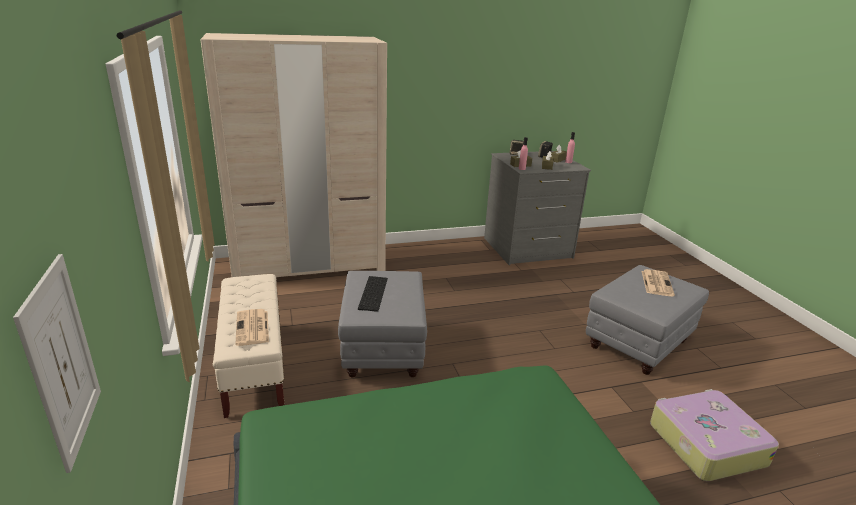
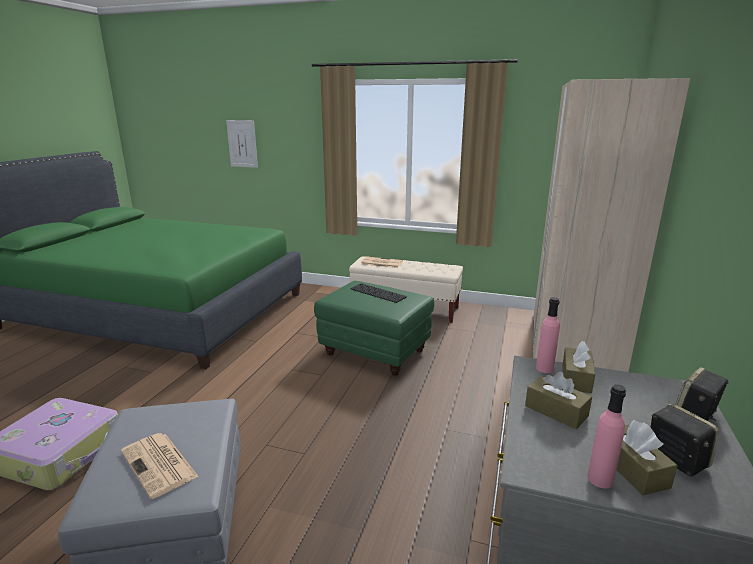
camera: 125 degrees right, 5 degrees down
(382, 349) = (375, 352): grey ottoman -> green ottoman

